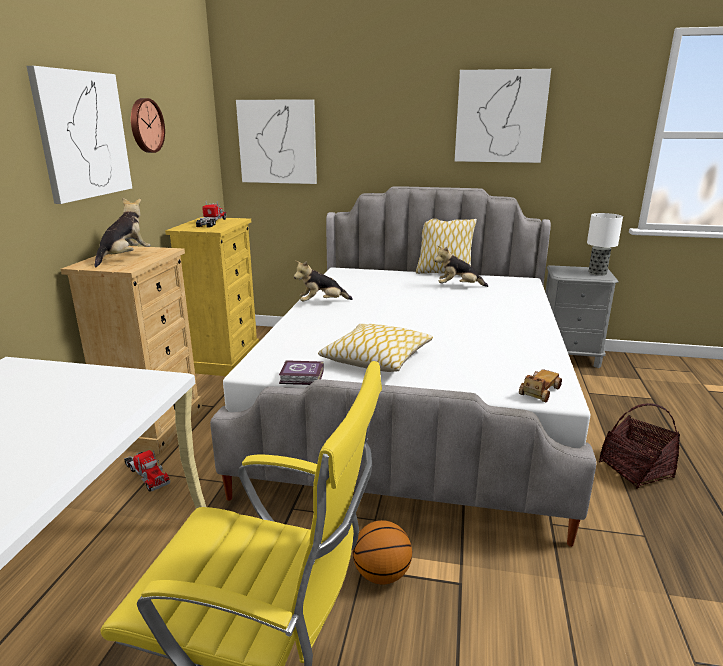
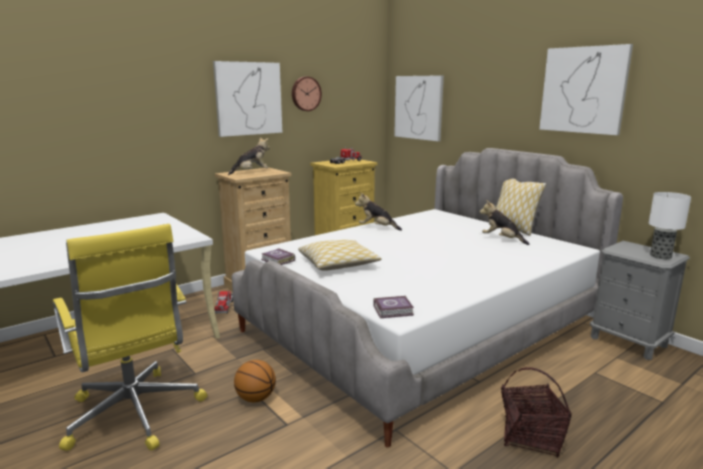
camera: 40 degrees right, 5 degrees down
(539, 392) = (394, 311): toy car -> book

